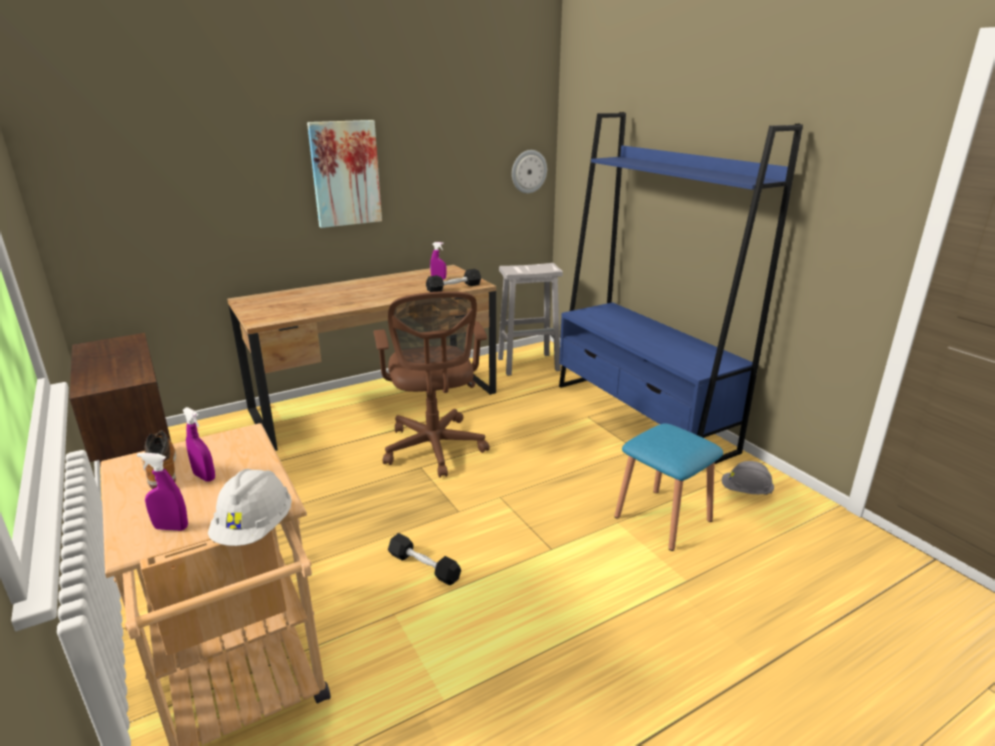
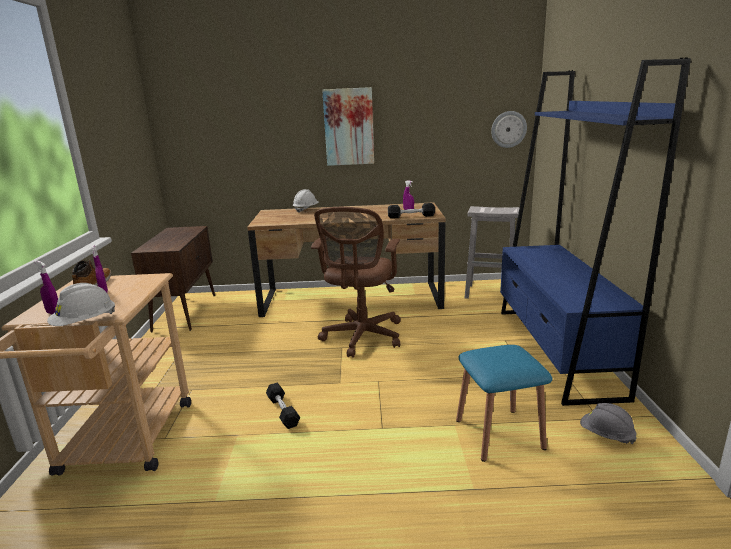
camera: 30 degrees right, 5 degrees down
(299, 291) = (306, 210): none -> white hard hat

